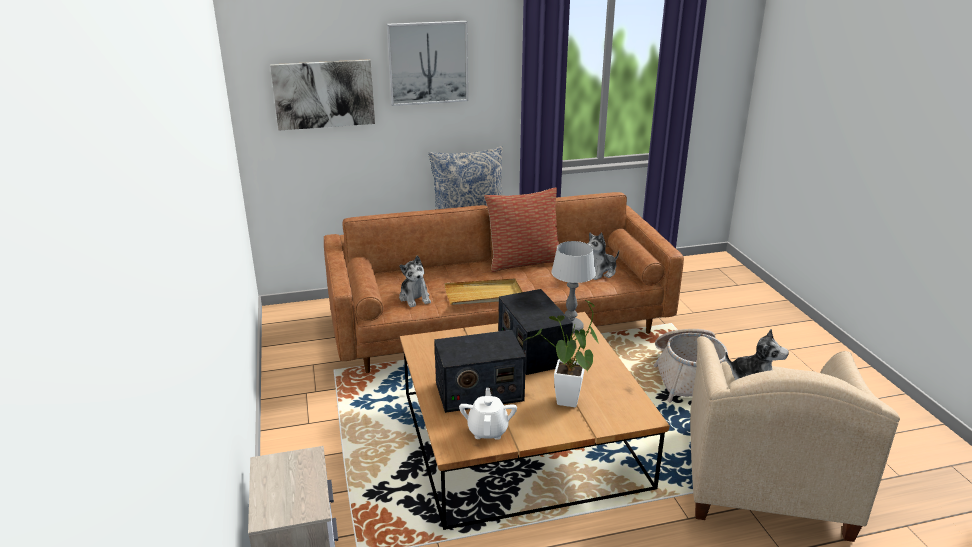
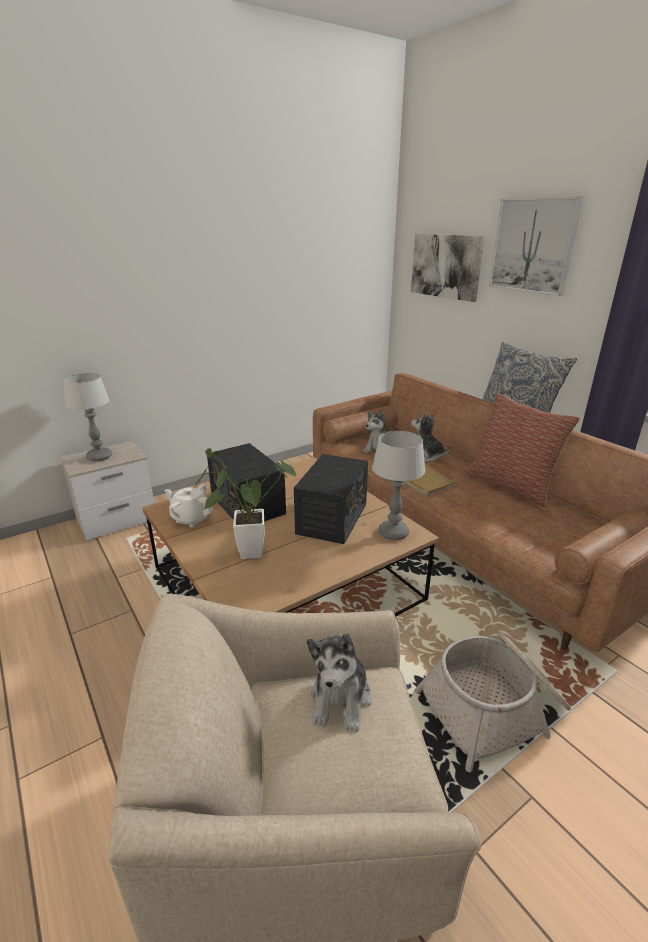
camera: 70 degrees right, 0 degrees up
(286, 489) = (99, 457): none -> table lamp
(488, 430) = (191, 519): white teapot -> white teapot turned 135 degrees counterclockwise
(532, 350) = (332, 518): radio -> radio turned 150 degrees clockwise
(600, 272) = (549, 535): plush toy -> plush toy (426, 456)

